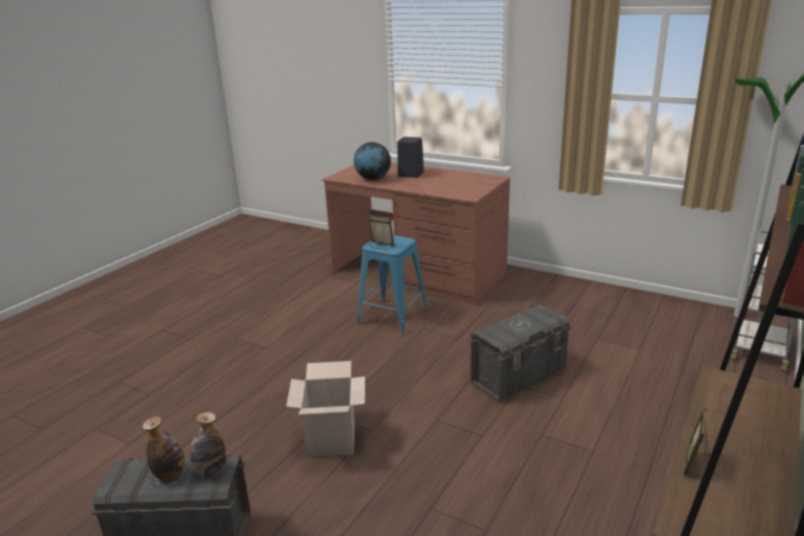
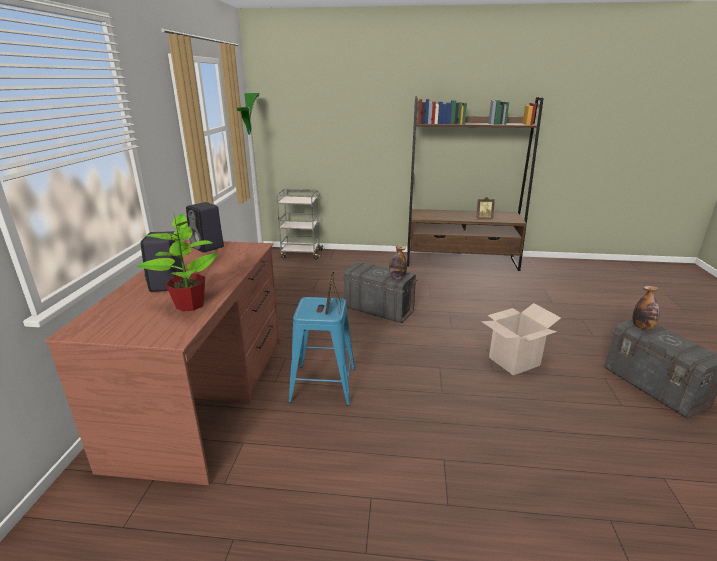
camera: 115 degrees left, 0 degrees up
(170, 474) = (669, 339): bottle -> bottle (397, 278)
(373, 179) = (190, 304): globe -> potted plant
(481, 182) = (208, 247): none -> black speaker

